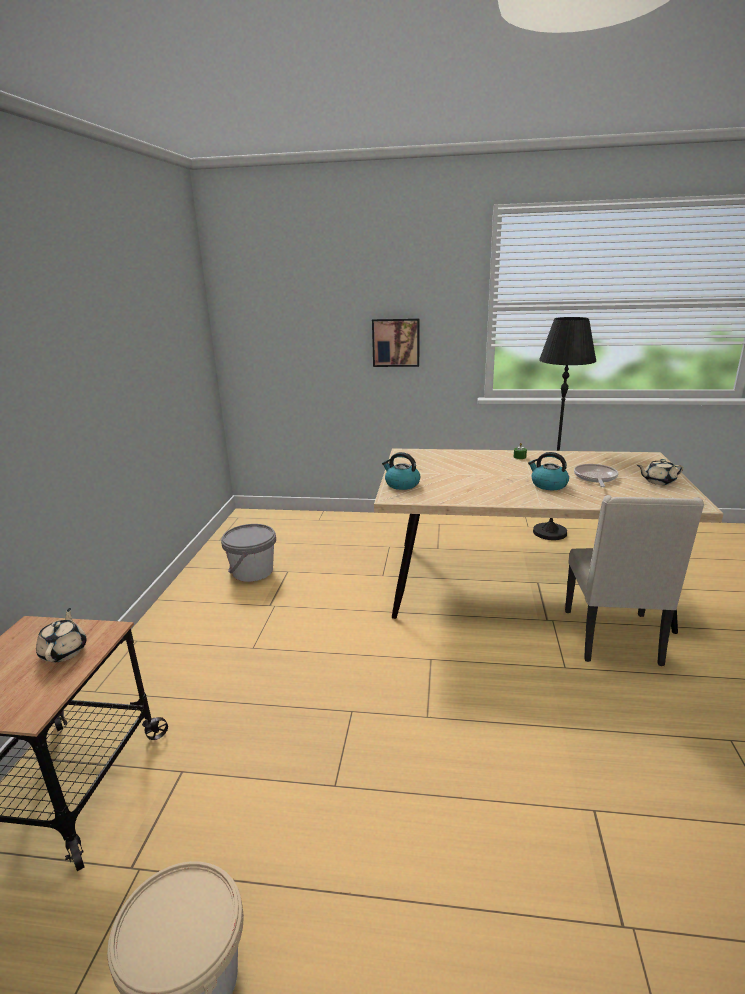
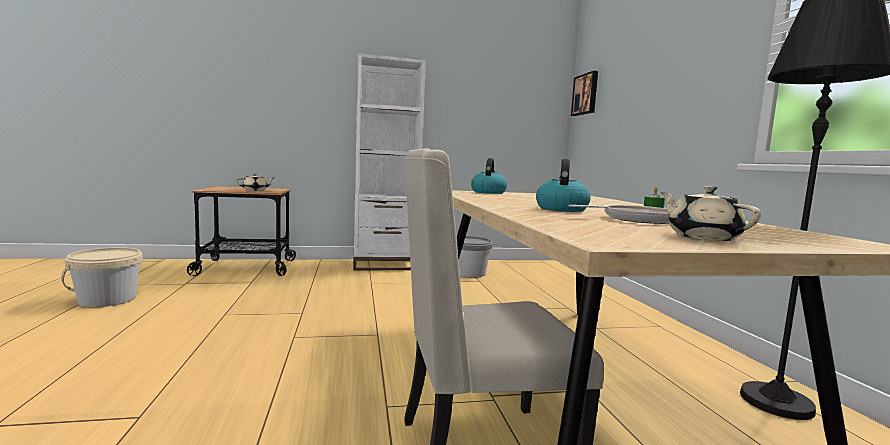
camera: 70 degrees right, 15 degrees down
(169, 628) = (384, 265): none -> white bookcase
(396, 342) = (673, 97): picture -> picture (586, 94)

